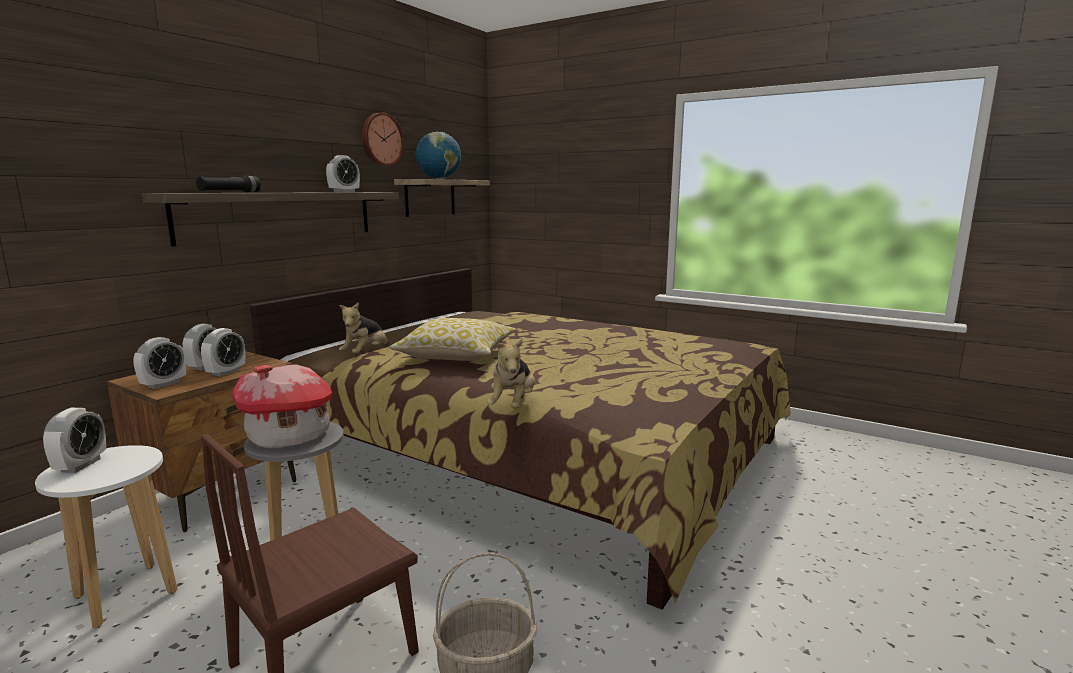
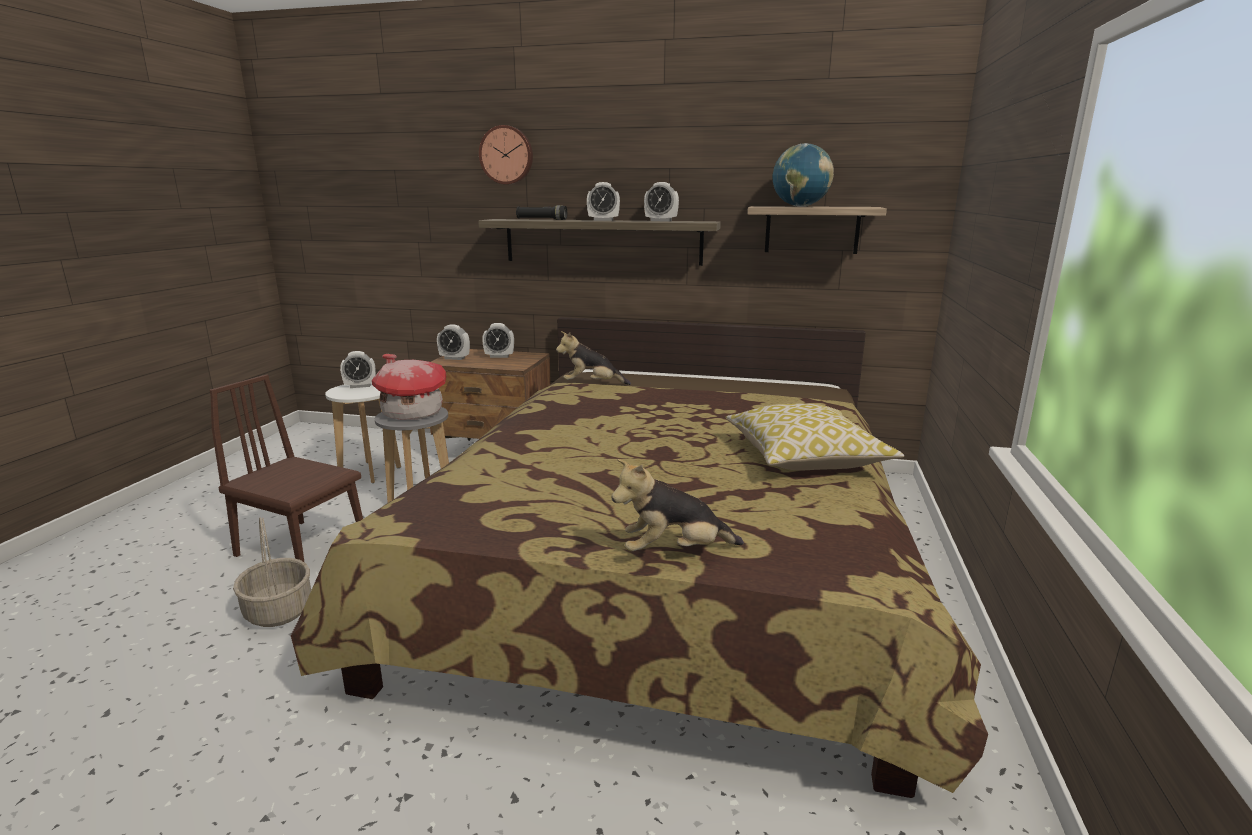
camera: 70 degrees right, 5 degrees up
(226, 372) = (487, 363): alarm clock -> alarm clock (603, 220)
(381, 139) = (737, 159): wall clock -> wall clock (507, 155)
(456, 356) = (596, 410): pillow -> pillow (805, 458)
(513, 405) = (447, 454): plush toy -> plush toy (674, 552)

